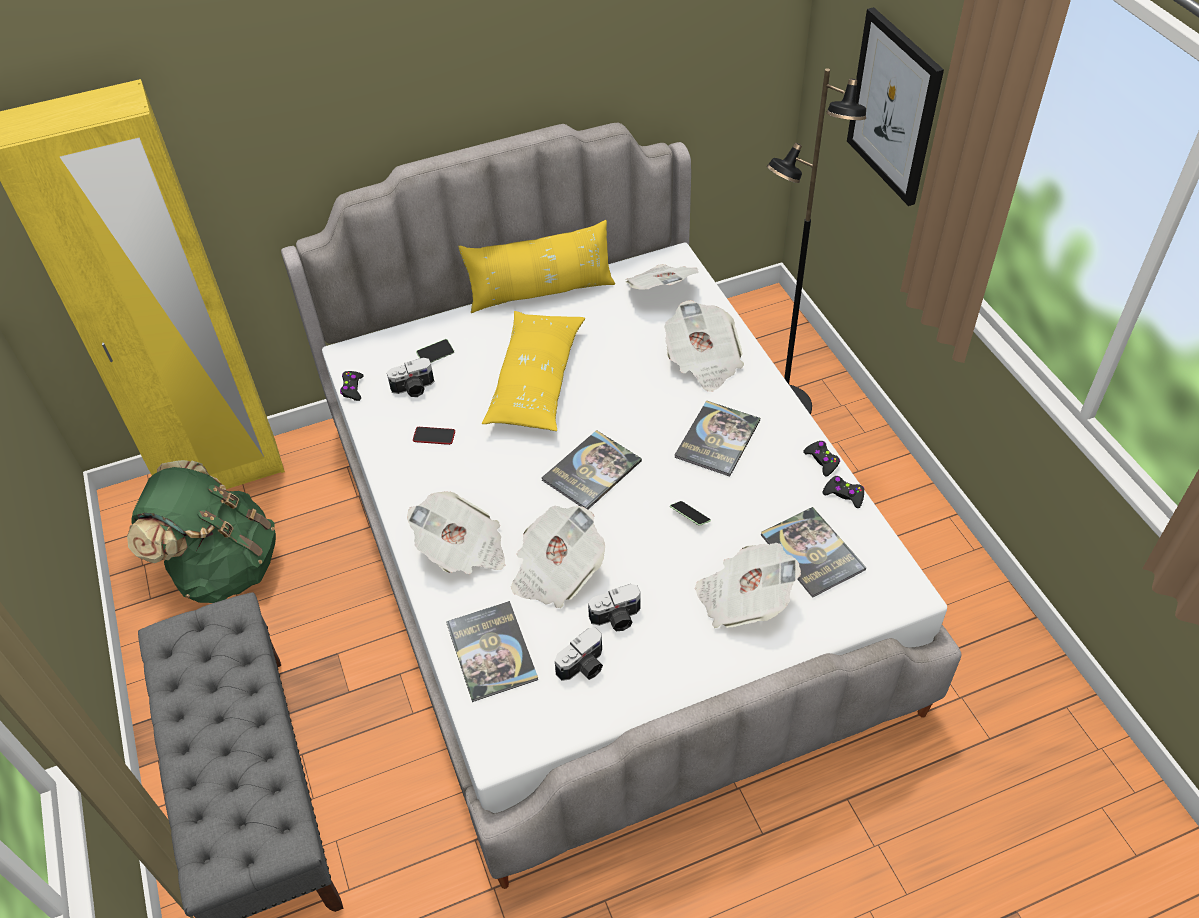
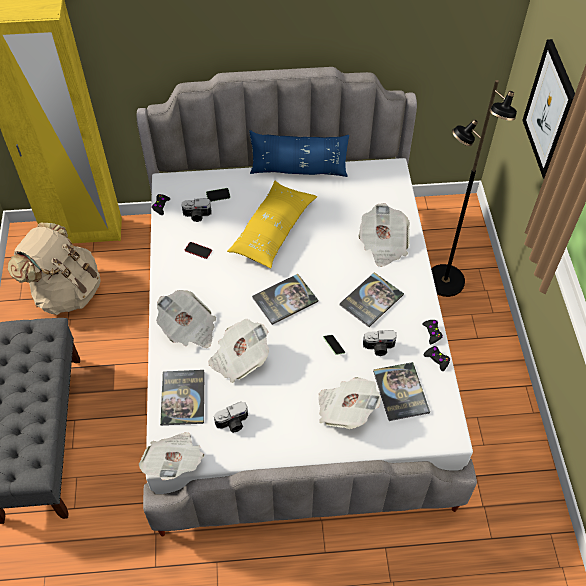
camera: 15 degrees right, 5 degrees up
(223, 566) = (66, 291): green backpack -> beige backpack
(541, 292) = (298, 170): yellow pillow -> blue pillow
(617, 619) = (264, 399): camera -> camera (379, 348)
(661, 291) = (375, 189): newspaper -> newspaper (174, 462)

